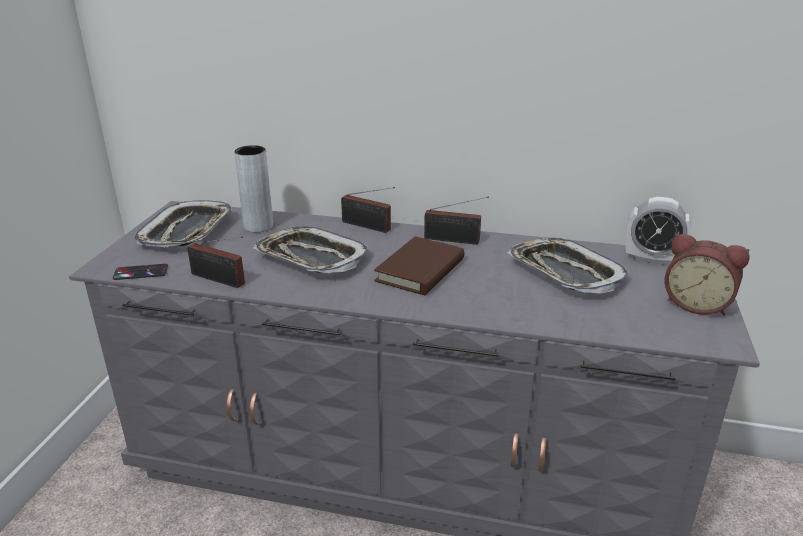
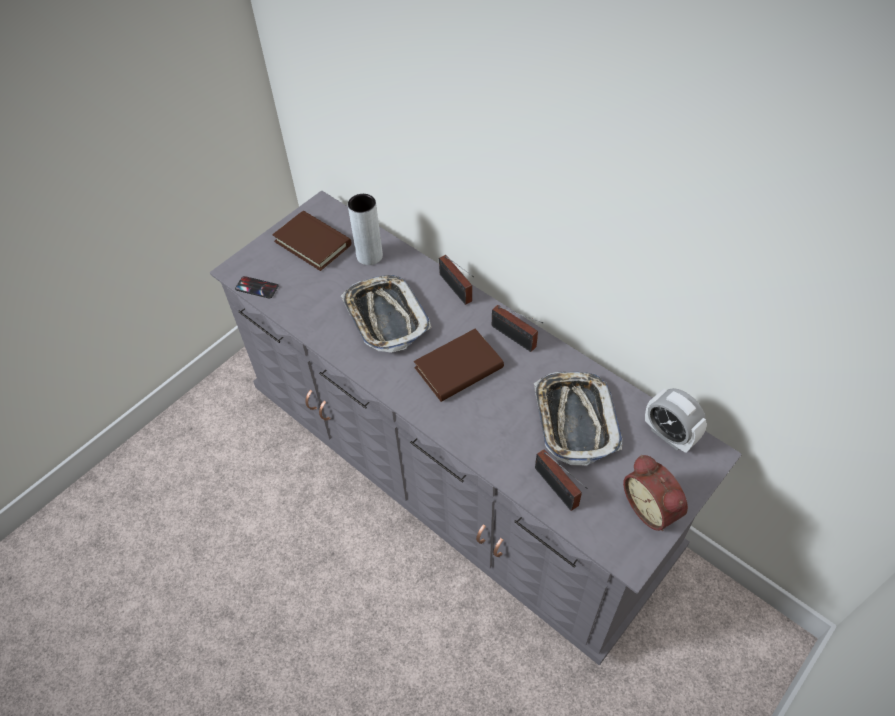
camera: 30 degrees right, 25 degrees up
(187, 231) = (313, 243): tray -> brown book
(220, 280) = (305, 320): radio -> radio (558, 490)

